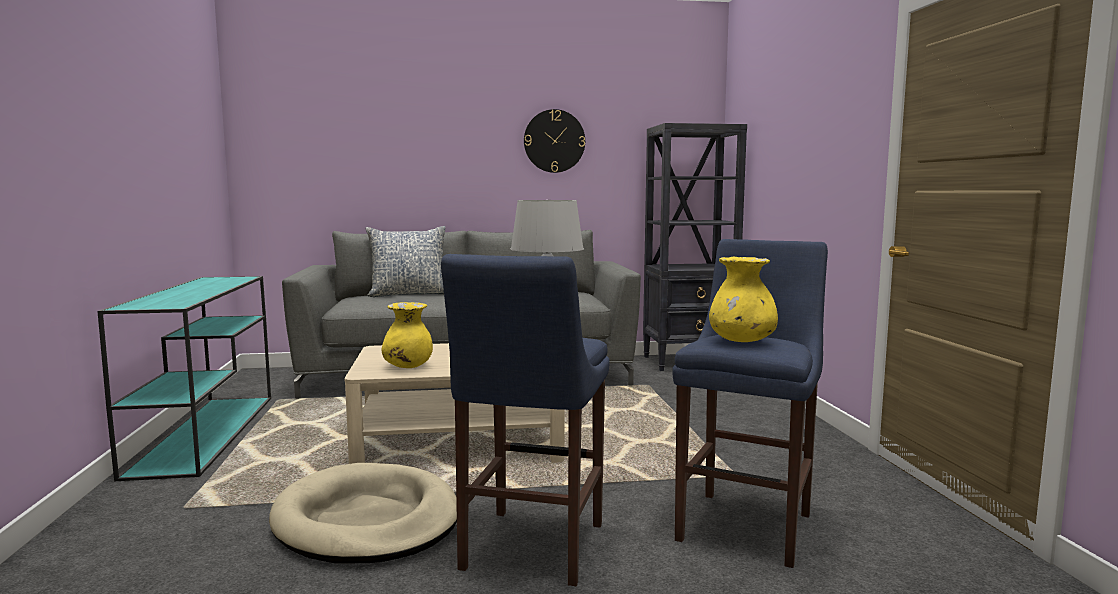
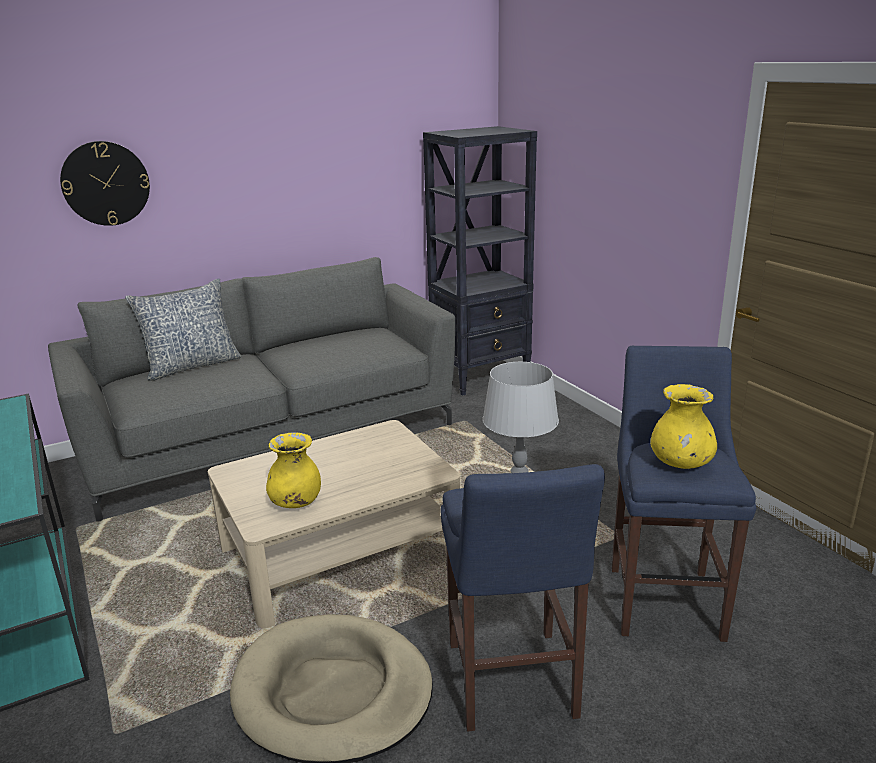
camera: 20 degrees left, 15 degrees up
(554, 141) = (323, 155): wall clock -> wall clock (105, 183)

